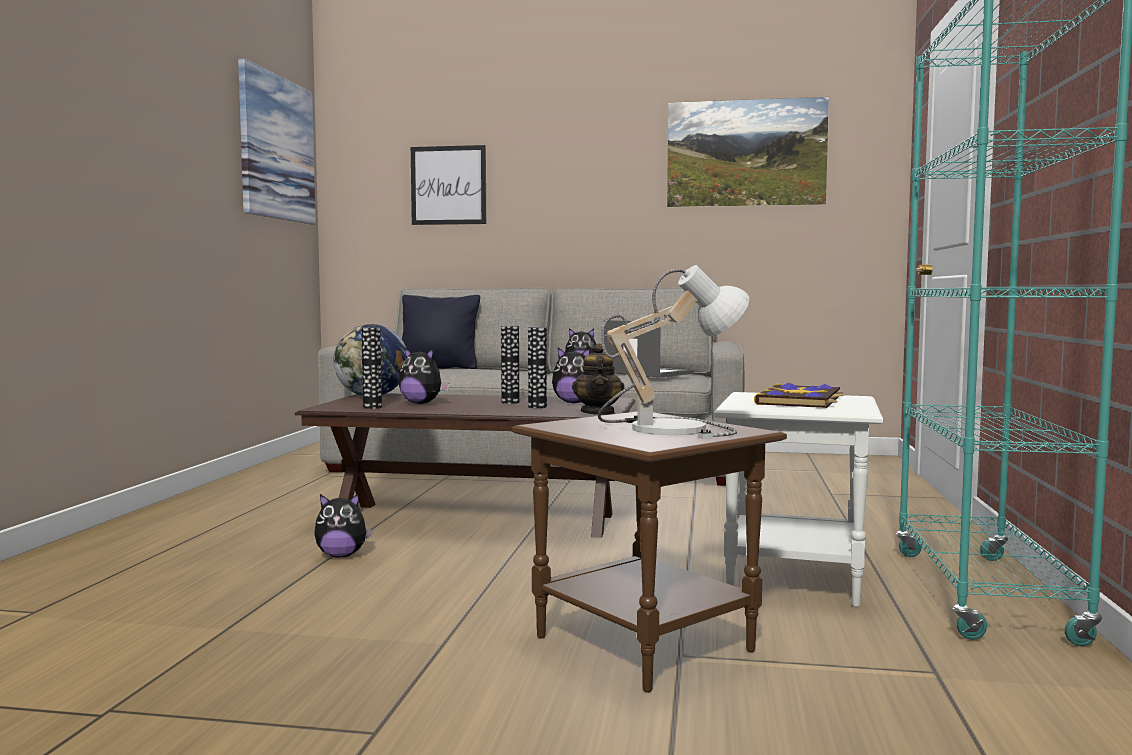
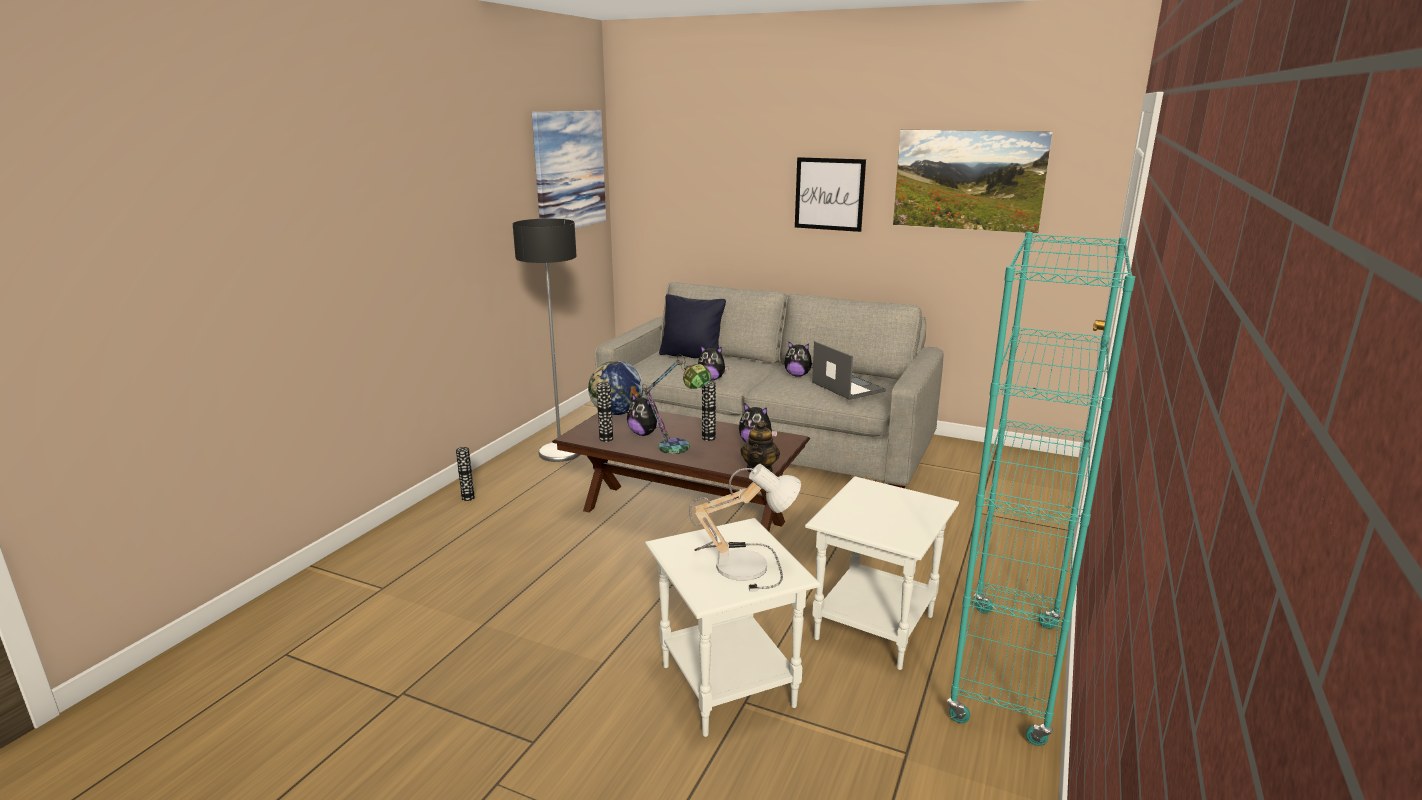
camera: 15 degrees right, 15 degrees up
(273, 486) = (560, 452): none -> floor lamp
(341, 555) = (576, 551): plush toy -> plush toy (711, 379)
(448, 185) = (710, 192): picture -> picture (829, 194)
(481, 409) = (680, 451): none -> table lamp
(537, 407) = (723, 451): vase -> vase (468, 498)
(646, 645) = (728, 687): brown side table -> white side table
(800, 400) = (888, 507): book -> none

